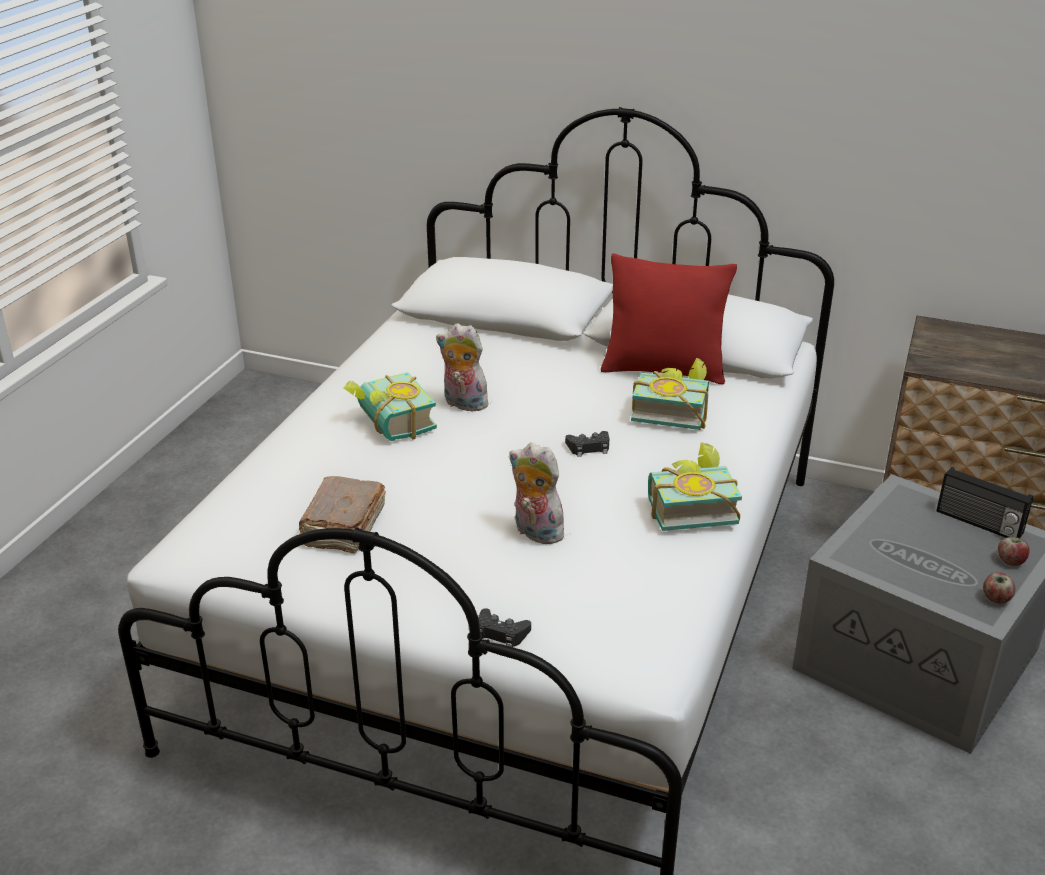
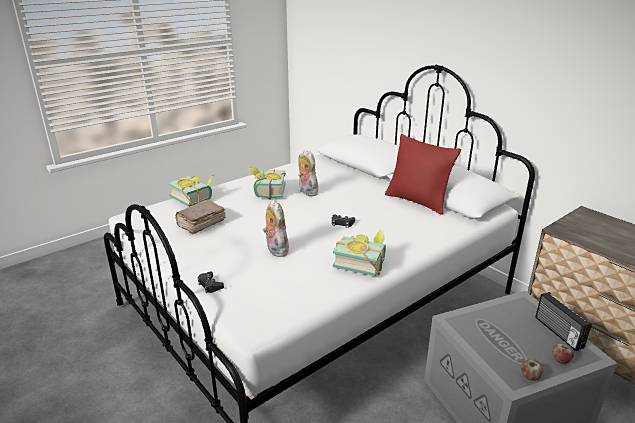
camera: 30 degrees right, 5 degrees down
(670, 411) = (400, 219): book -> book (194, 198)

